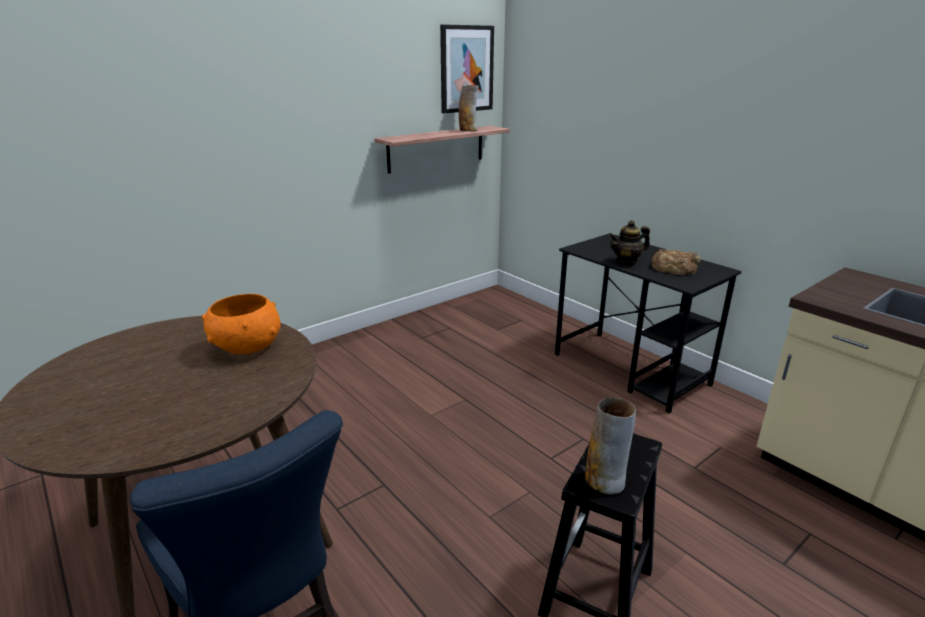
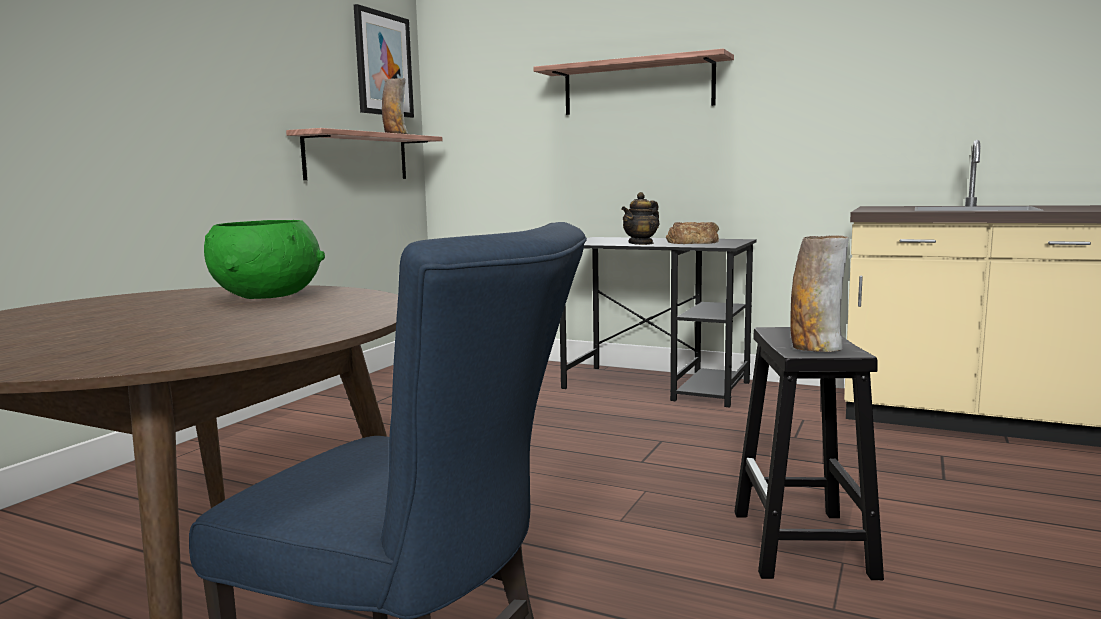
camera: 25 degrees left, 15 degrees down
(247, 348) = (267, 296): orange bowl -> green bowl
(665, 110) = (637, 87): none -> shelf

